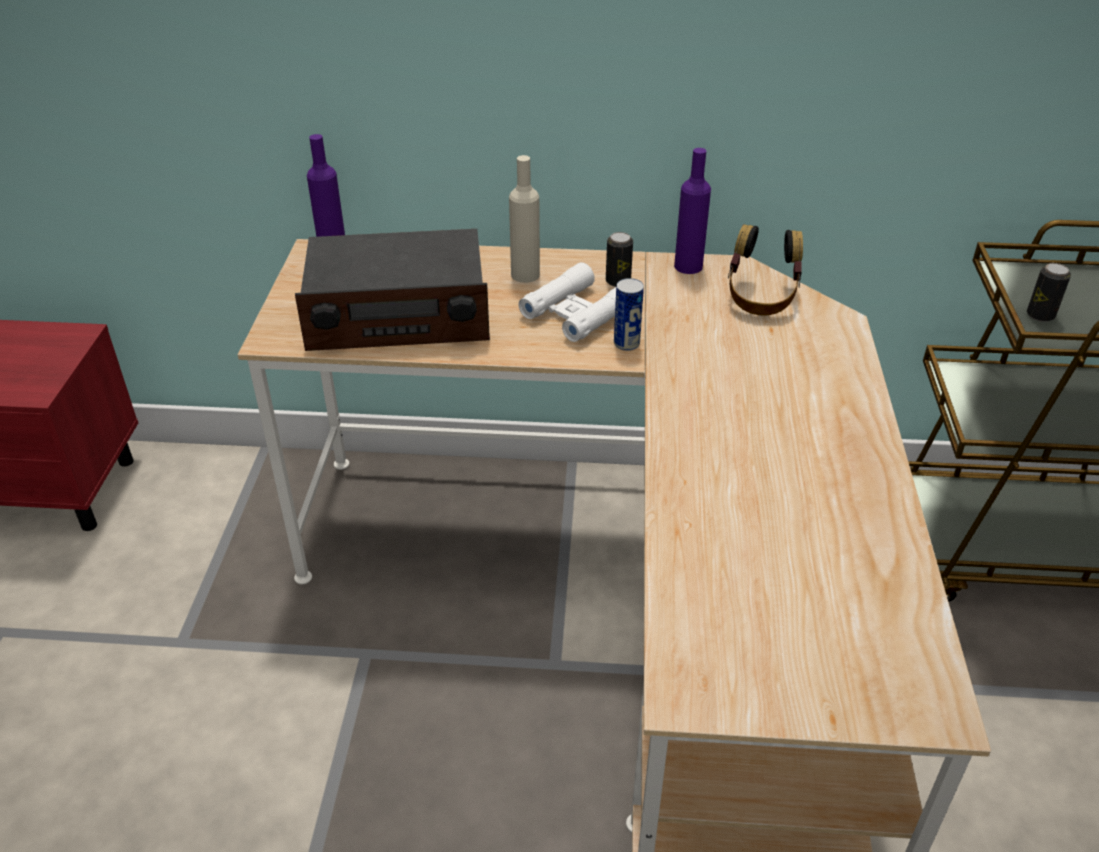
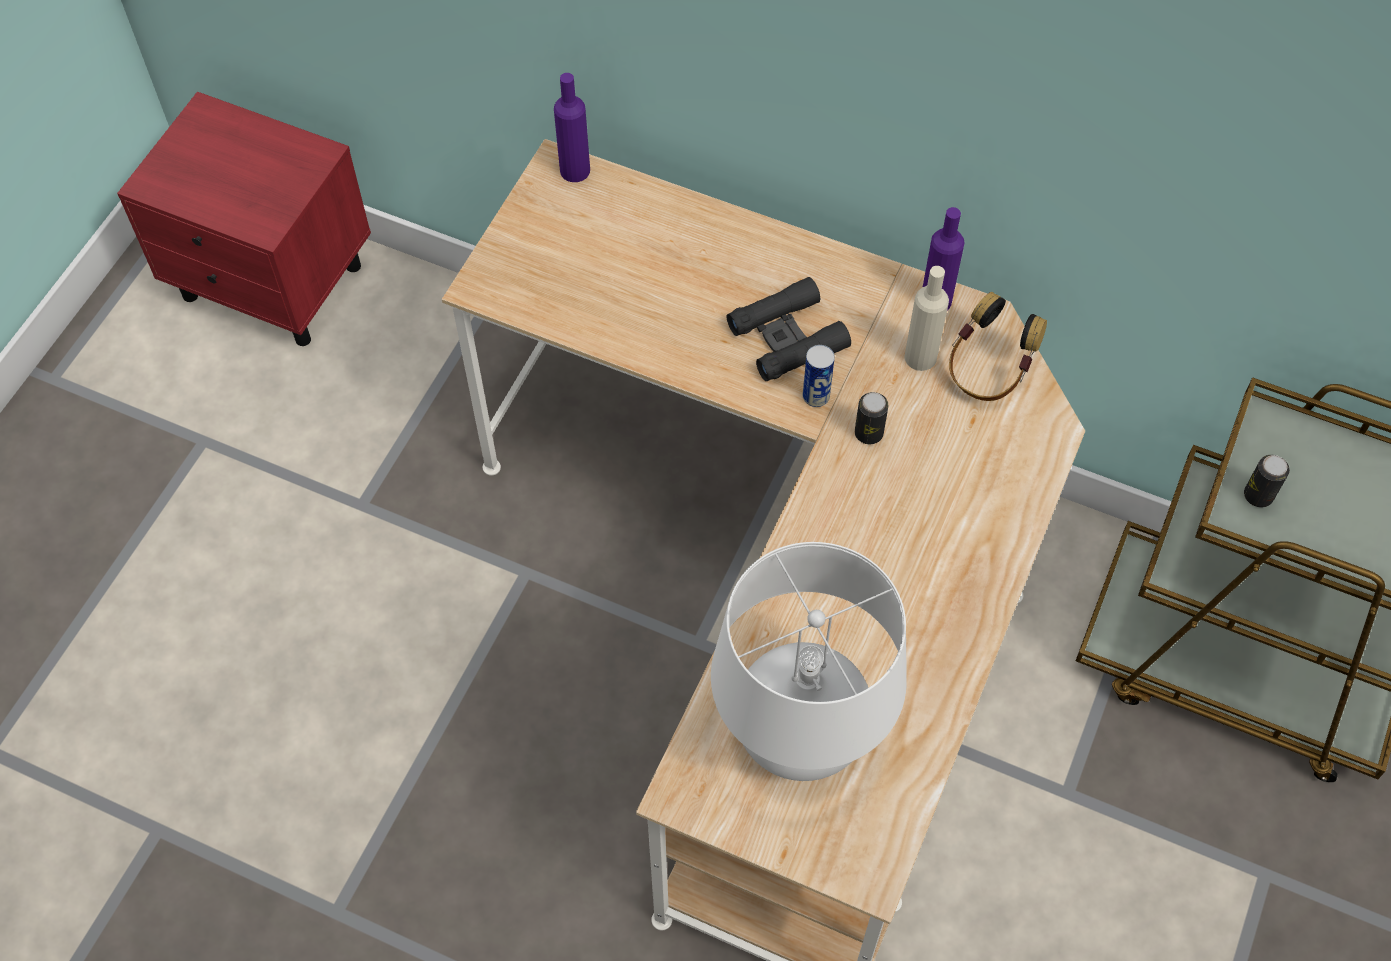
camera: 20 degrees right, 20 degrees up
(398, 314) = (609, 287): radio -> none
(525, 275) = (758, 264): beige bottle -> beige bottle (920, 357)
(577, 312) = (787, 337): white binoculars -> black binoculars
(618, 281) = (850, 302): can -> can (868, 433)
(778, 603) = (800, 738): none -> white table lamp

